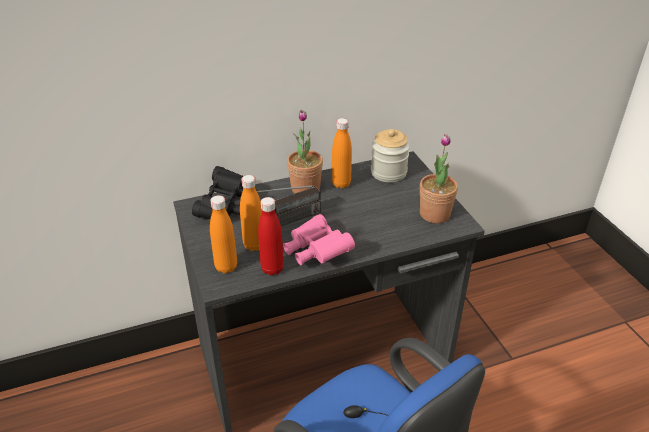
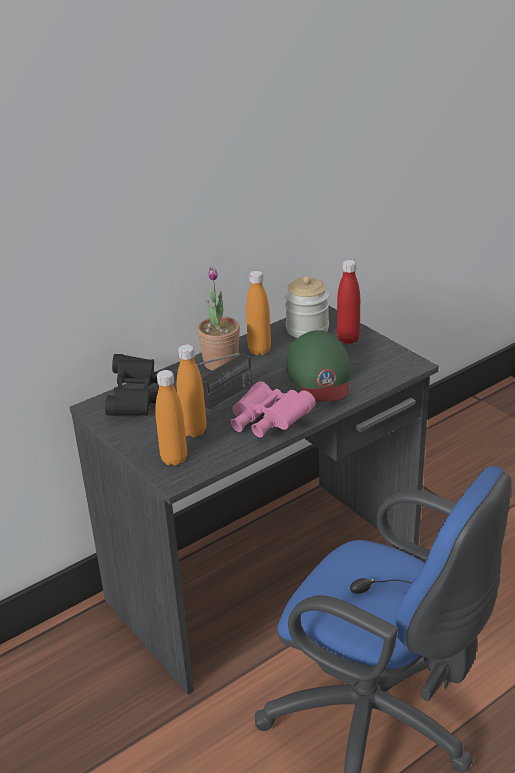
camera: 15 degrees left, 5 degrees down
(272, 269) = (228, 449): red bottle -> red bottle (348, 339)
(379, 217) = (320, 375): none -> green cap
(434, 214) = (379, 360): potted plant -> none

